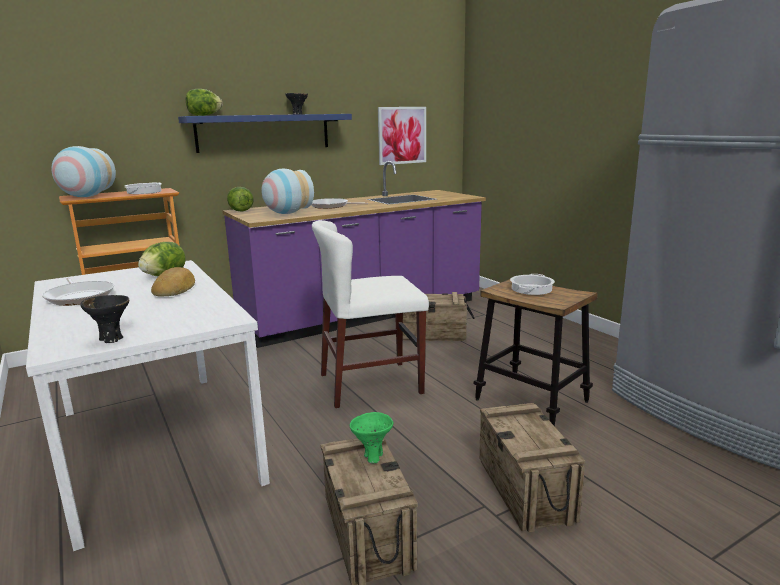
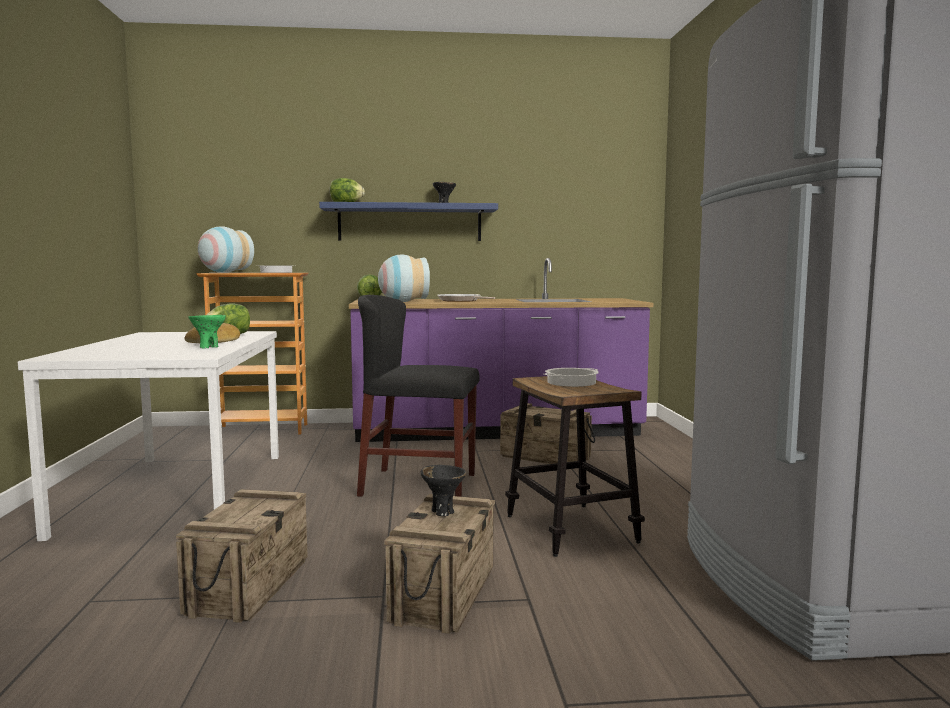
camera: 25 degrees right, 10 degrees down
(80, 297) = (141, 339): frying pan -> none
(111, 339) = (98, 356): black bowl -> black bowl (442, 512)
(371, 383) = (419, 484): white chair -> black chair
(373, 456) = (269, 504): green bowl -> green bowl (208, 347)
(402, 135) = (576, 232): picture -> none

